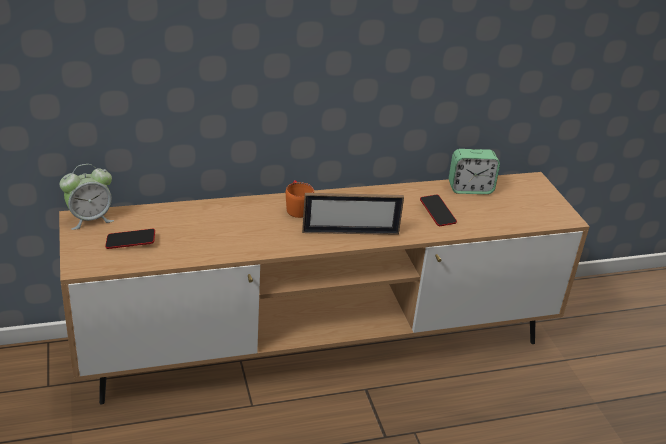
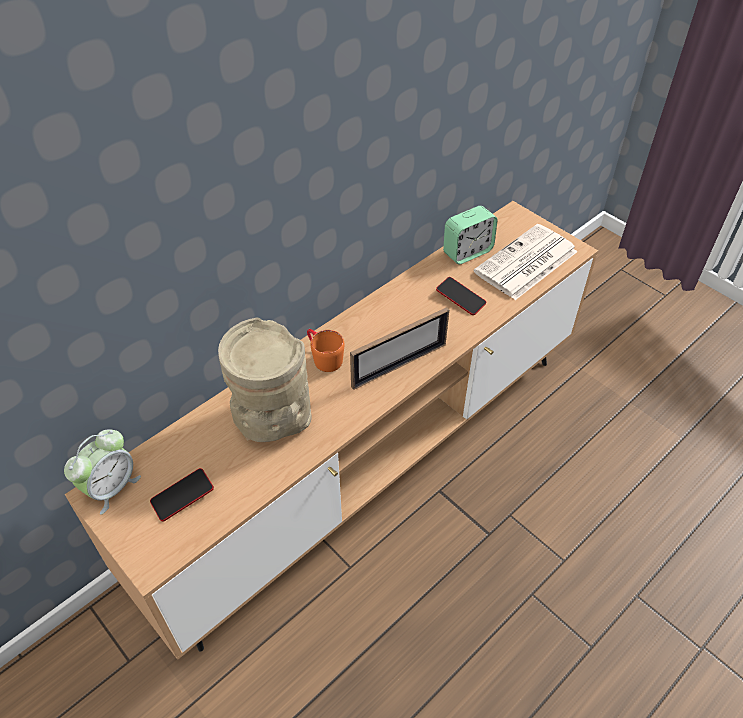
camera: 25 degrees left, 15 degrees up
(227, 227) = (271, 420): none -> beige vase
(514, 212) = (526, 263): none -> newspaper

